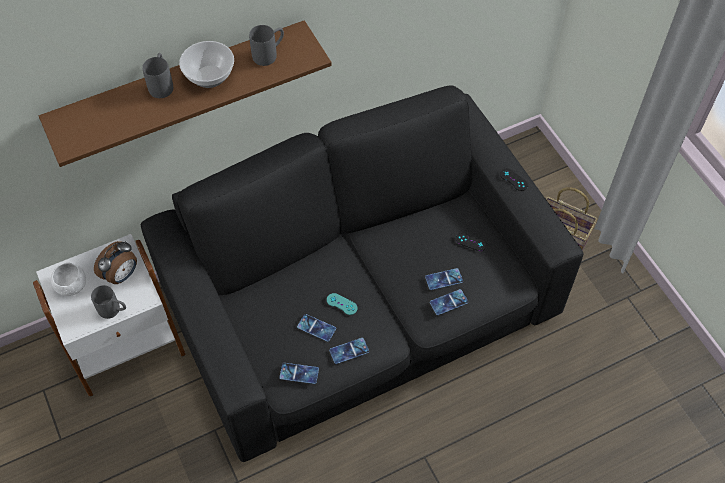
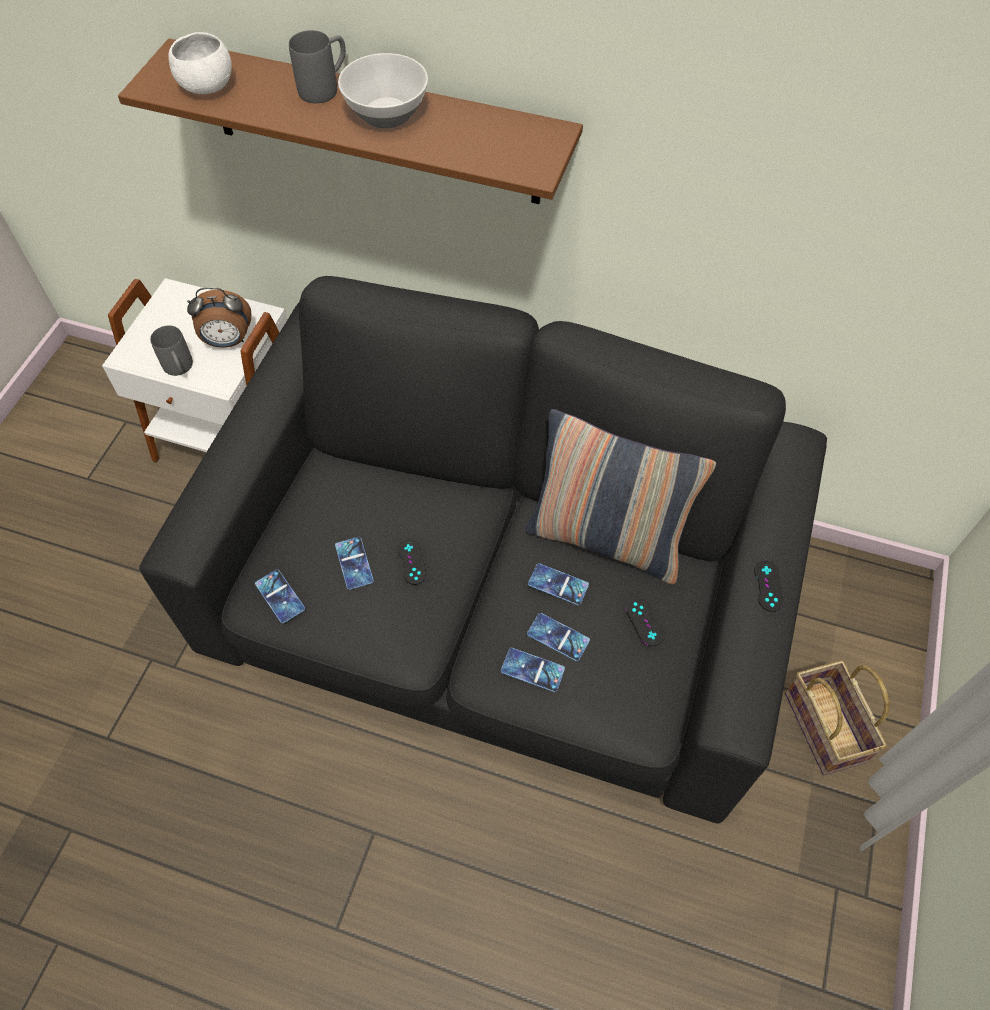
camera: 45 degrees right, 0 degrees up
(71, 286) = (175, 315): white bowl -> white bowl (207, 86)
(269, 54) = (487, 134): grey mug -> none
(342, 304) = (412, 562): turquoise game controller -> black game controller
(349, 351) = (357, 621): phone -> phone (558, 584)
(413, 220) = (606, 539): none -> pillow

